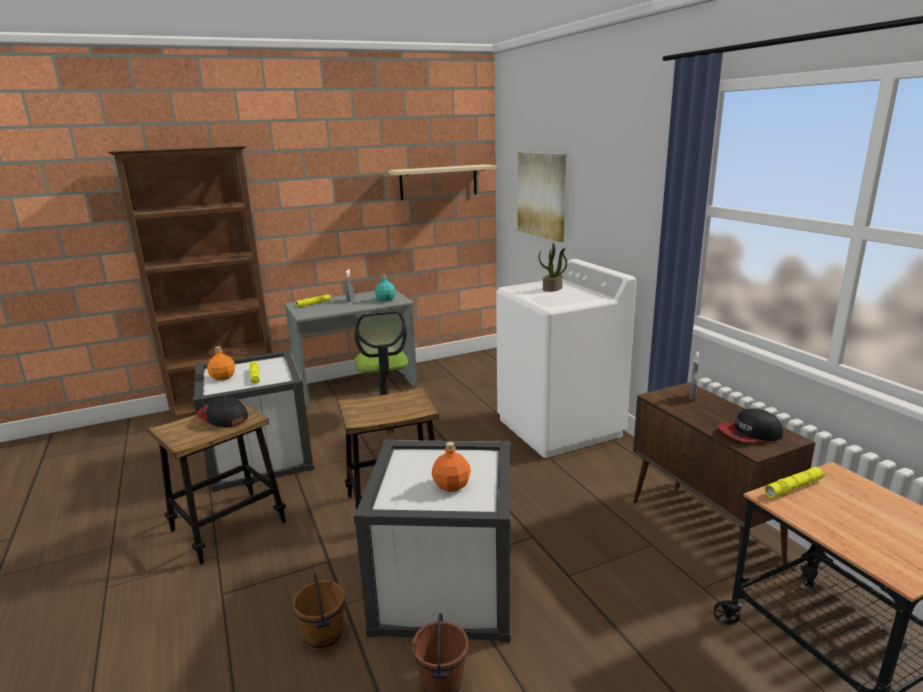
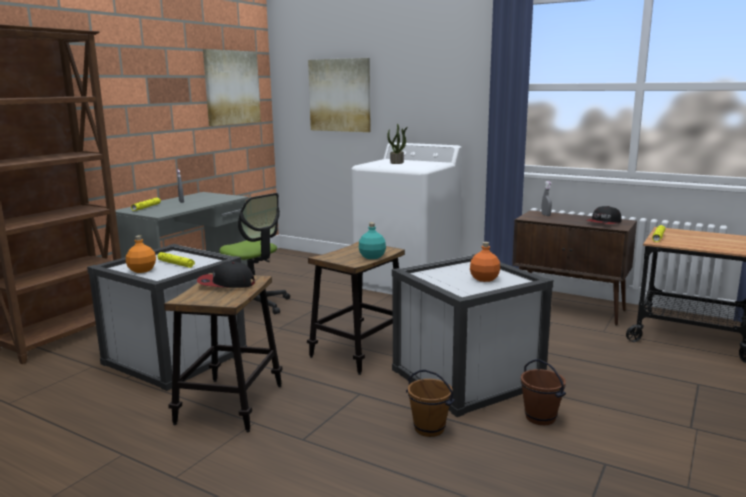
camera: 35 degrees left, 5 degrees down
(385, 300) = (217, 198): turquoise bottle -> turquoise bottle (372, 257)
(438, 182) = (231, 87): beige shelf -> picture

